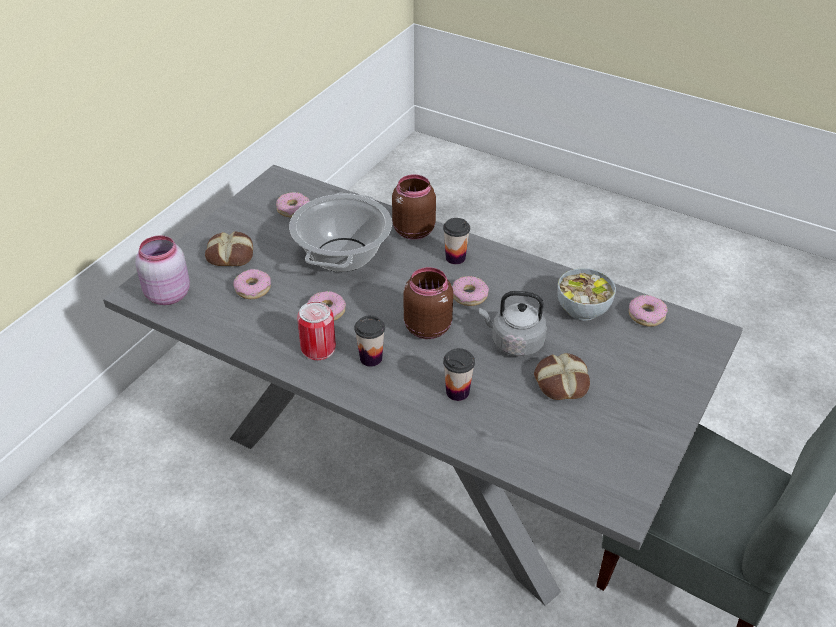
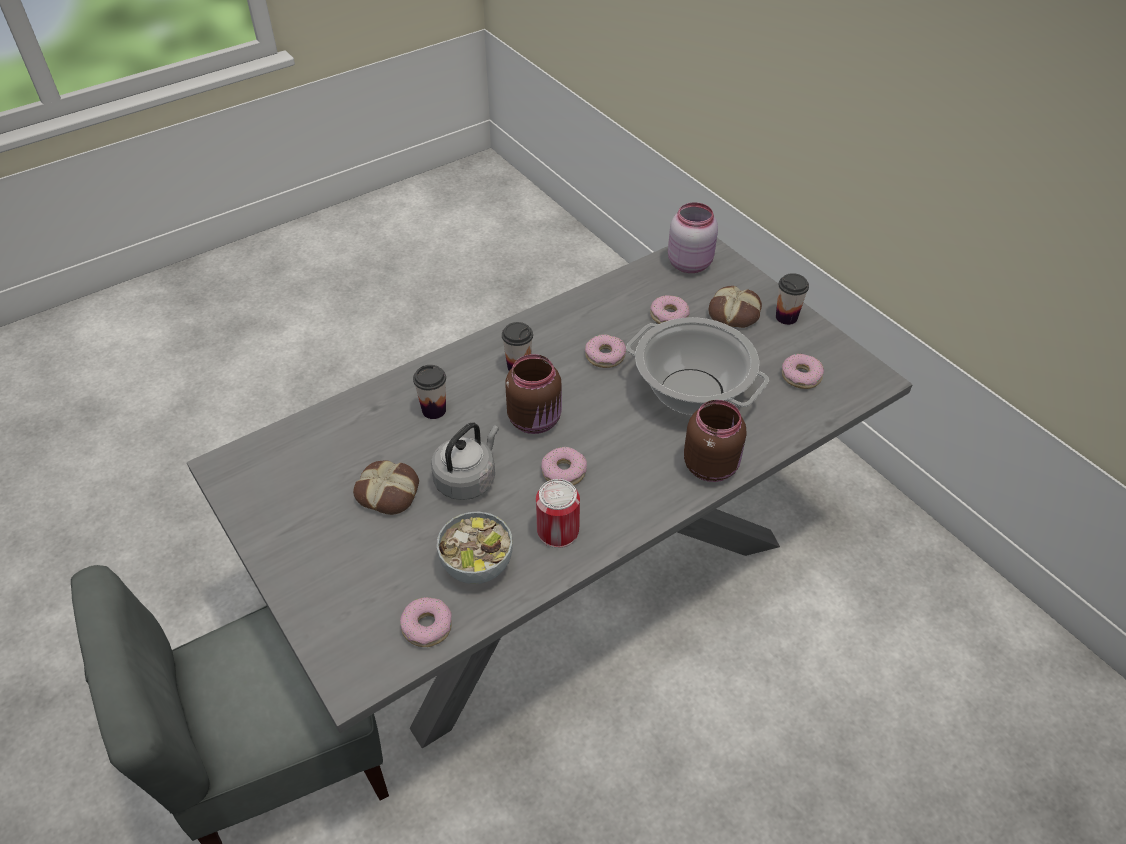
camera: 115 degrees right, 5 degrees up
(318, 348) = (555, 337): can -> can (558, 531)
(455, 258) = (638, 485): cup -> cup (786, 317)

